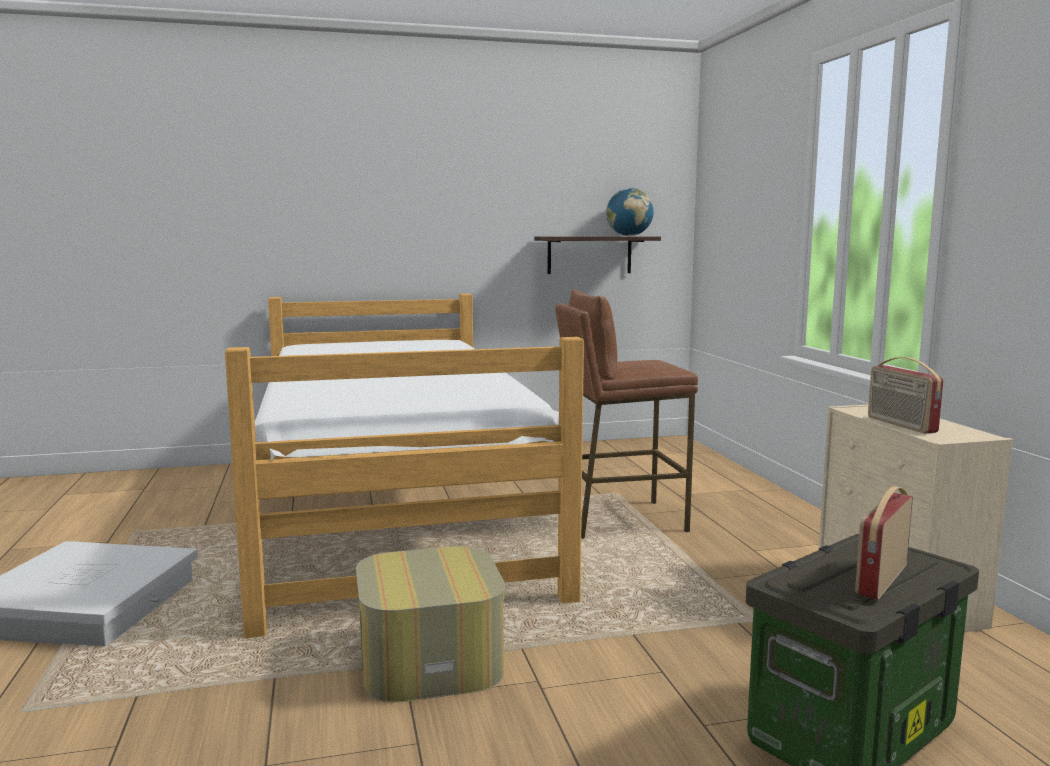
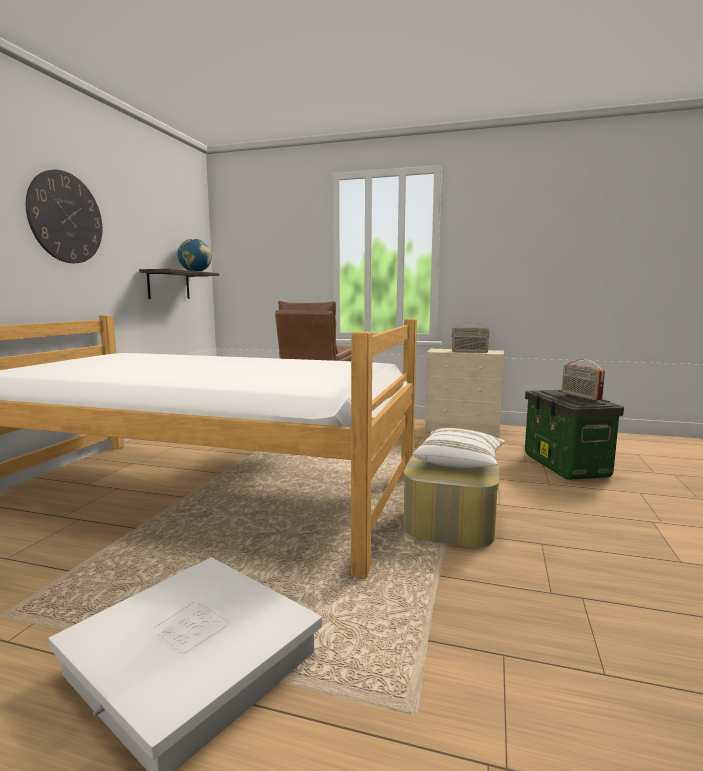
camera: 60 degrees left, 0 degrees up
(428, 186) = (66, 217): none -> wall clock
(452, 576) = (459, 463): none -> white pillow

